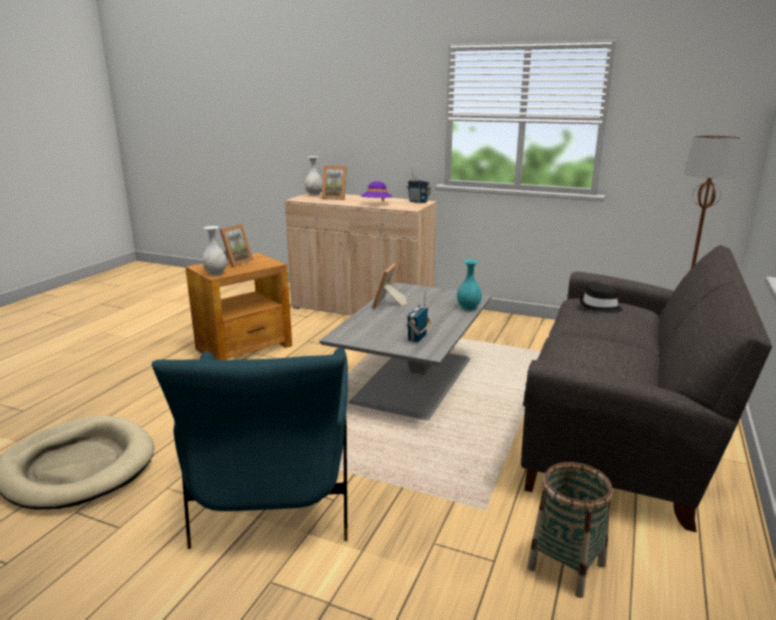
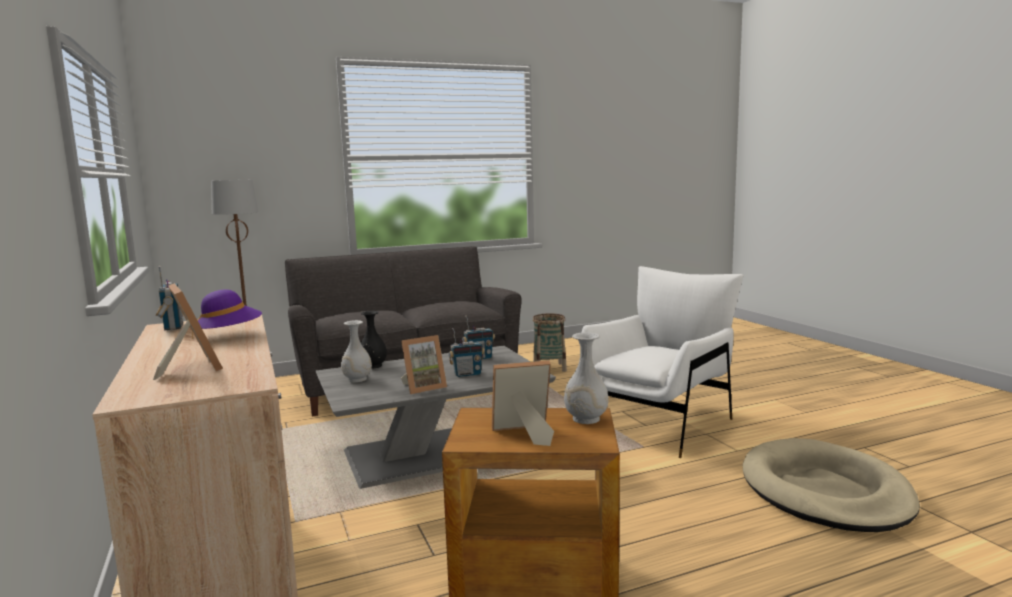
camera: 135 degrees left, 10 degrees down
(275, 497) = (658, 422): blue armchair -> white armchair
(314, 194) = (154, 394): white vase -> white vase (357, 379)
(386, 321) = (467, 374): none -> radio
(469, 307) = (373, 366): turquoise vase -> black vase
(599, 306) = (356, 315): black hat -> none

